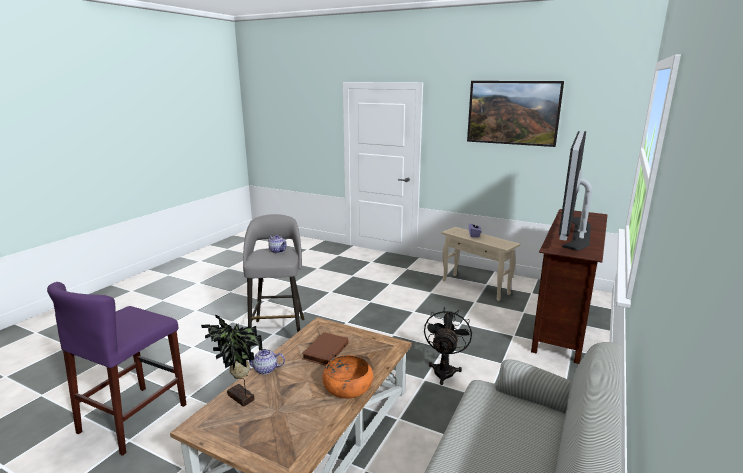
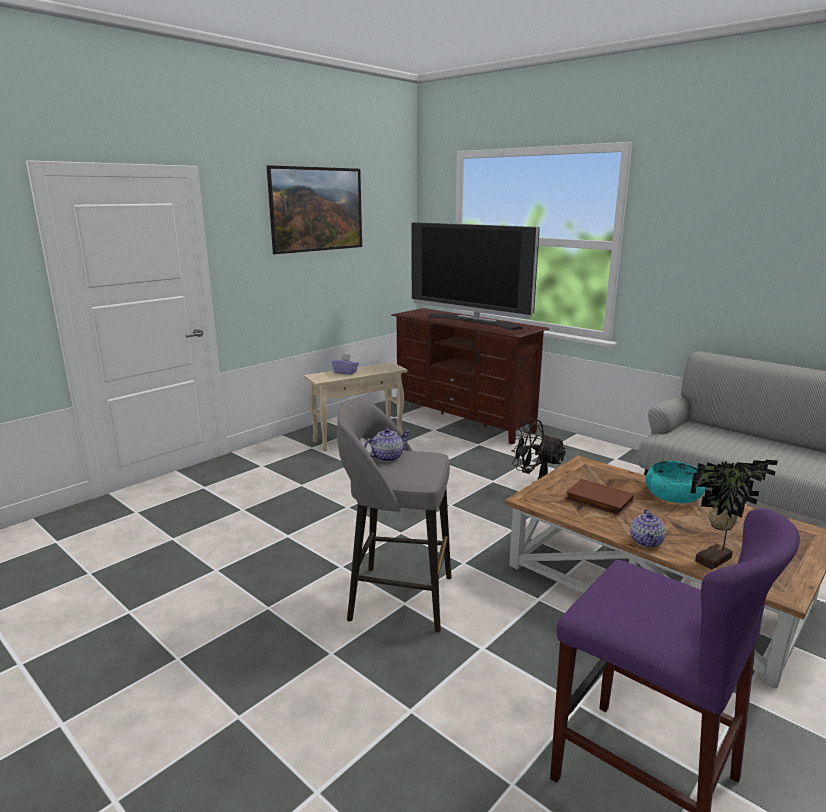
camera: 75 degrees left, 0 degrees up
(347, 387) = (673, 495): orange bowl -> turquoise bowl

